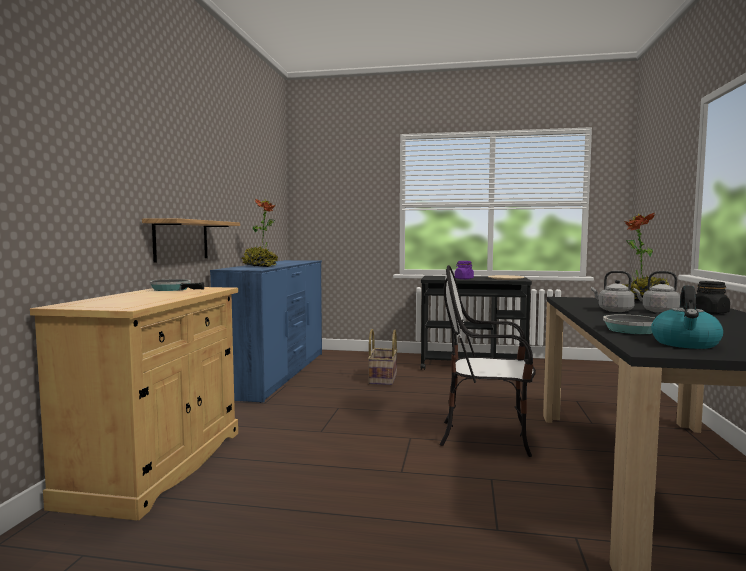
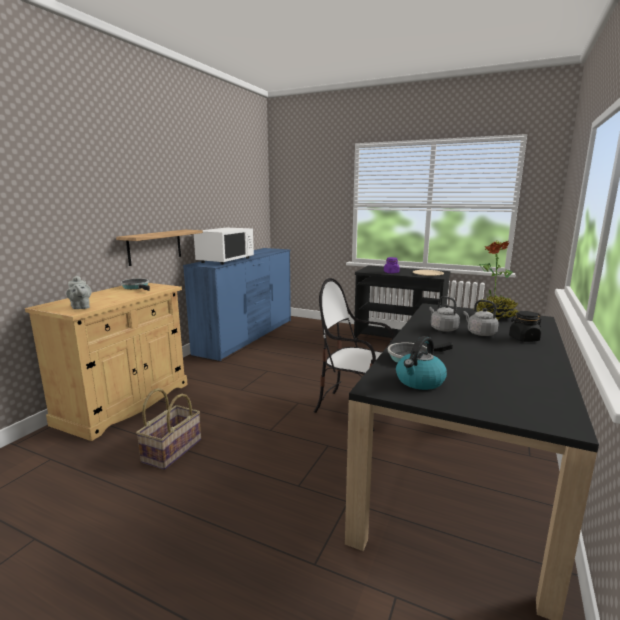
camera: 15 degrees right, 10 degrees up
(127, 304) = (80, 307): none -> grey teapot
(260, 266) = (225, 260): potted plant -> white microwave
(382, 378) = (318, 347): basket -> basket (171, 450)

